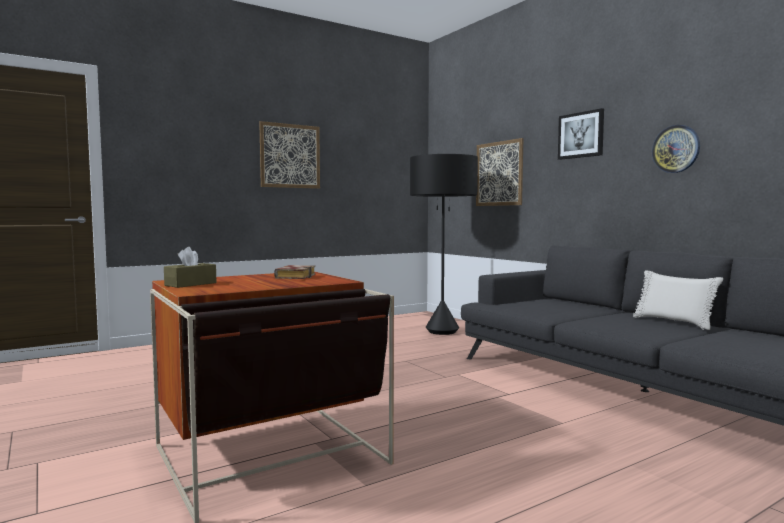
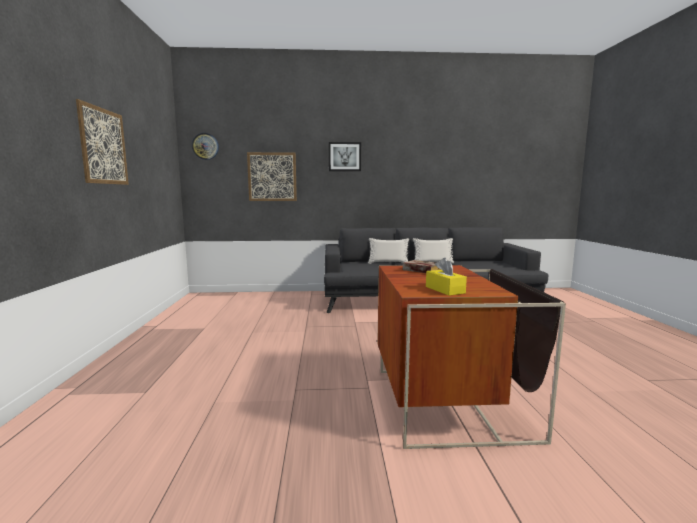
camera: 60 degrees left, 5 degrees up
(190, 284) = (445, 290): brown tissue box -> yellow tissue box
(442, 332) = (256, 303): black floor lamp -> none
(596, 309) = (388, 263): none -> white pillow
(676, 149) = (405, 172): wall clock -> wall clock (205, 146)

